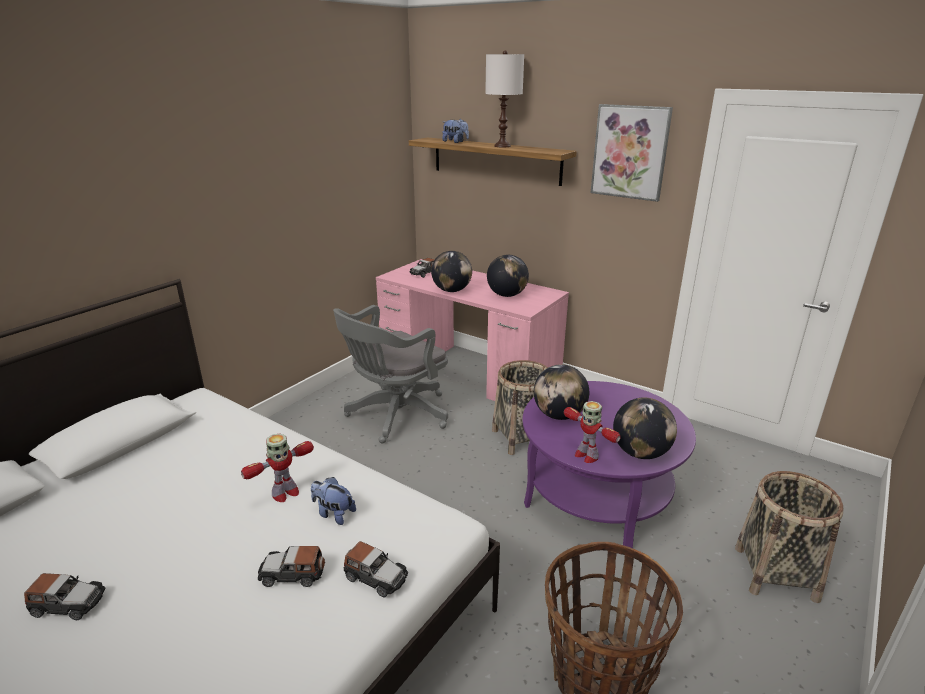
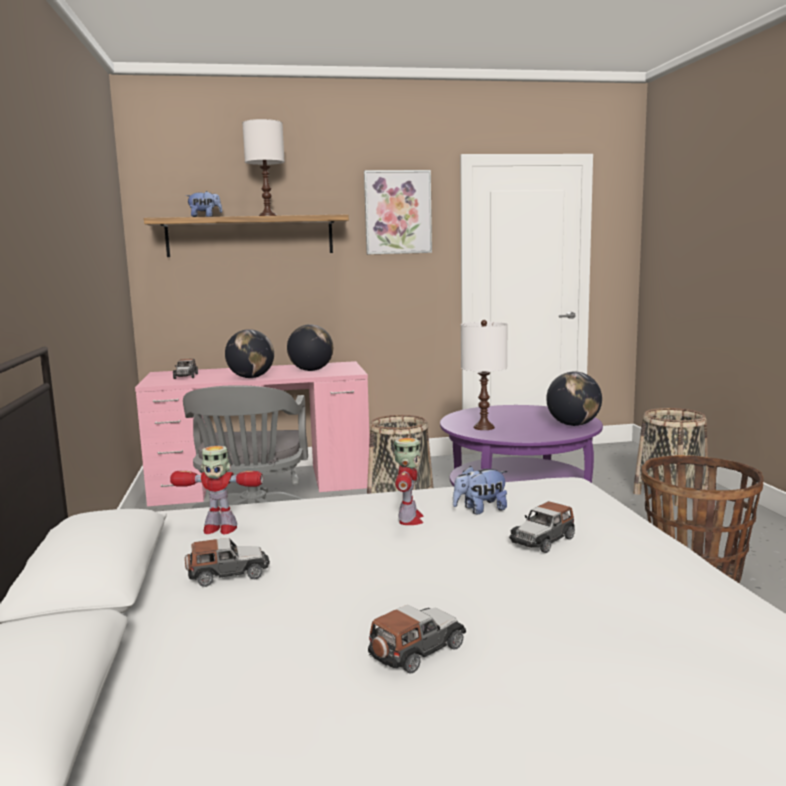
camera: 45 degrees left, 15 degrees down
(375, 577) = (597, 514): toy car -> toy car (228, 574)
(559, 415) = (484, 427): globe -> white table lamp
(586, 455) = (549, 435): toy robot -> toy robot (219, 529)

